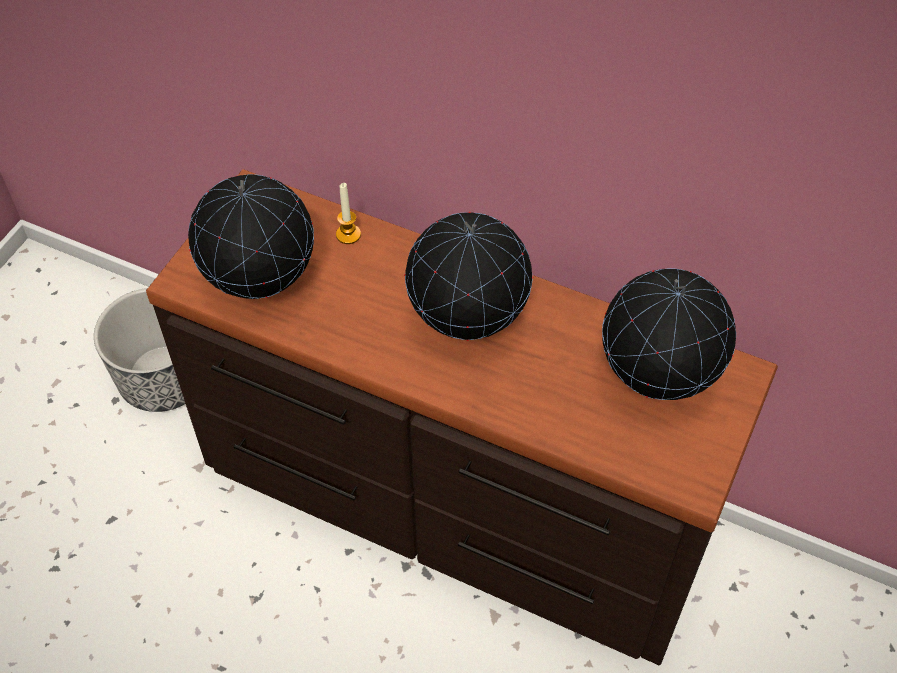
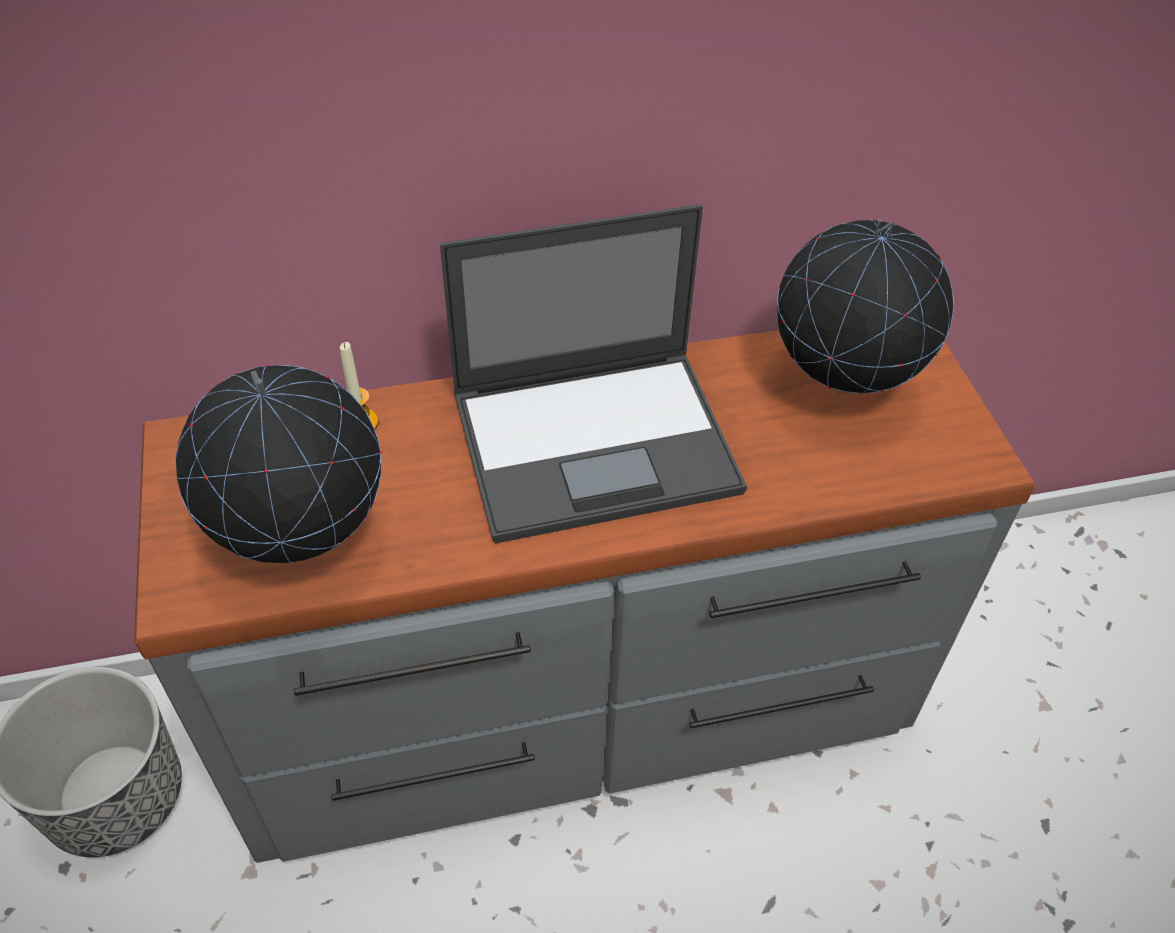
camera: 40 degrees left, 5 degrees down
(451, 502) = (579, 707): brown dresser -> grey dresser
(468, 325) = (598, 441): globe -> laptop

